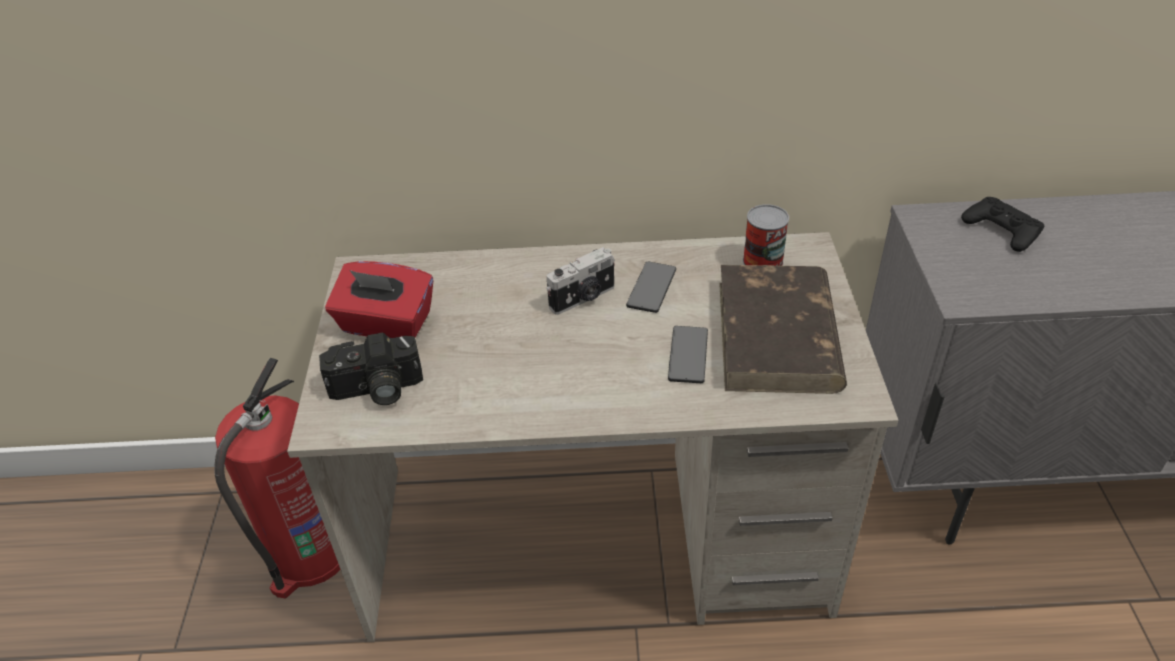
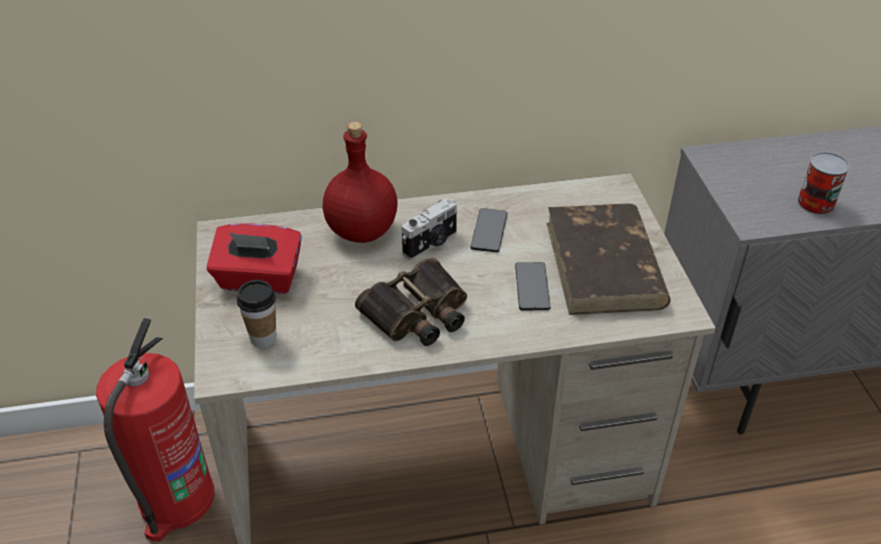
camera: 10 degrees left, 0 degrees up
(376, 390) = (263, 338): camera -> cup
(511, 278) = (363, 230): none -> red bottle
(552, 376) = (418, 314): none -> binoculars
(762, 261) = (579, 202): can -> can (815, 203)
(1001, 230) = (774, 163): black game controller -> none

